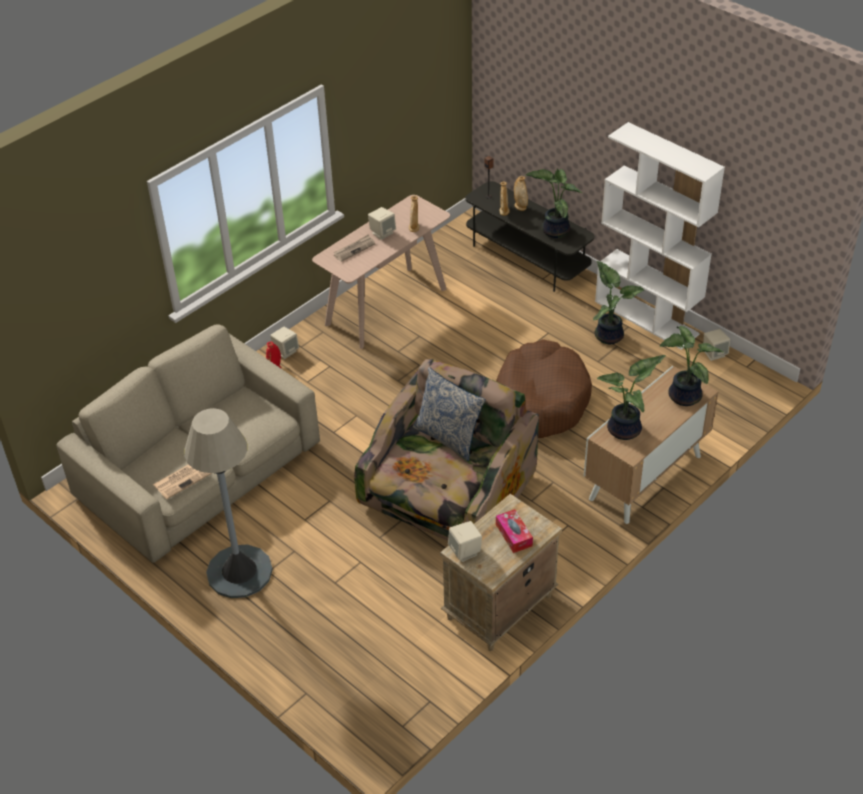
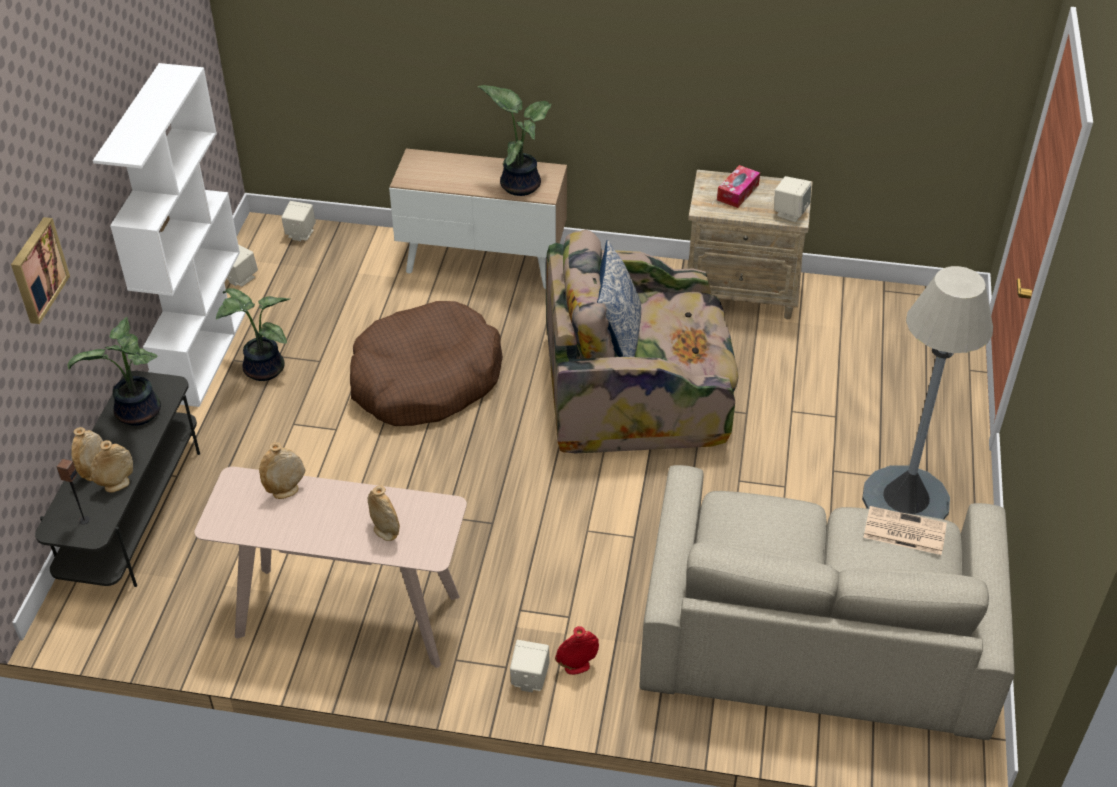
camera: 125 degrees left, 0 degrees up
(354, 249) = (385, 532): newspaper -> beige vase
(382, 233) = (322, 520): beige speaker -> beige speaker (300, 234)
(565, 108) = (37, 270): none -> picture
(682, 396) = (434, 166): potted plant -> none

